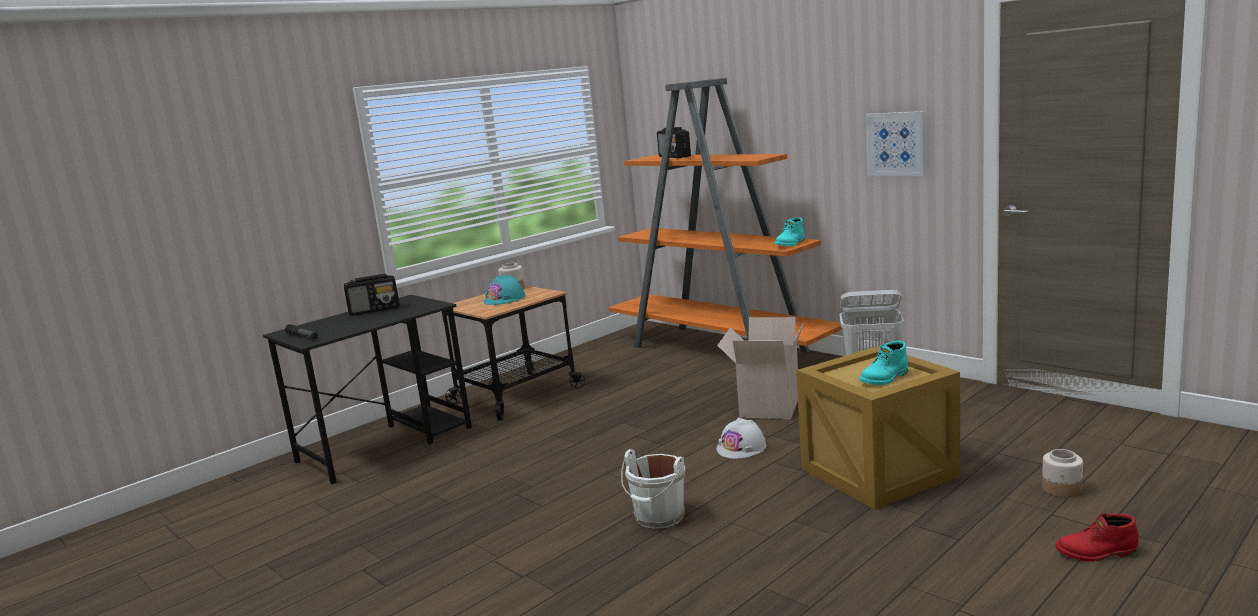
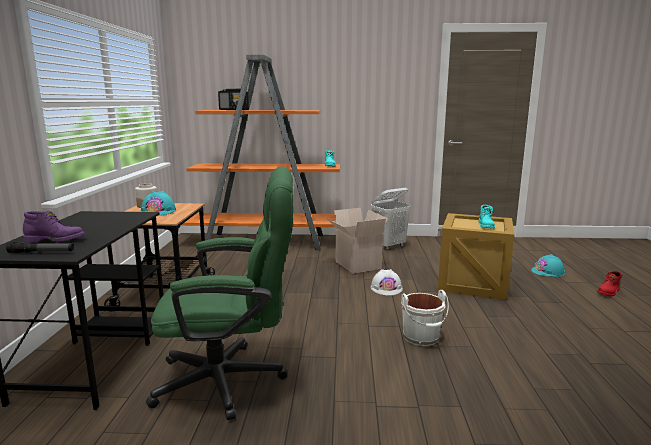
camera: 45 degrees left, 0 degrees up
(332, 325) = (56, 240): none -> purple boot
(375, 310) = (76, 224): radio -> none
(435, 495) = (232, 380): none -> green office chair
(896, 144) = (386, 106): picture -> none
(1062, 489) = (548, 271): jar -> turquoise hard hat

